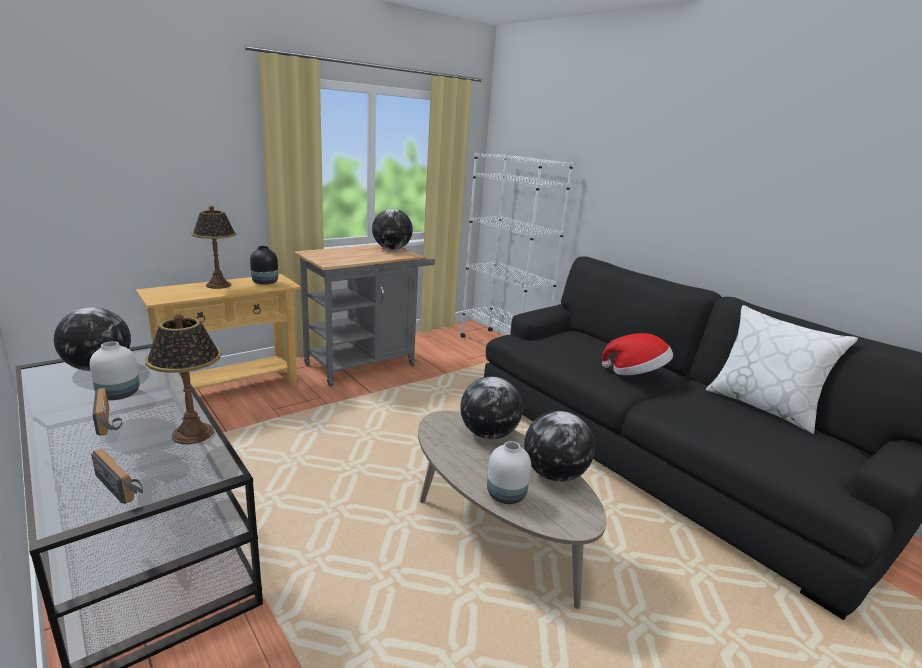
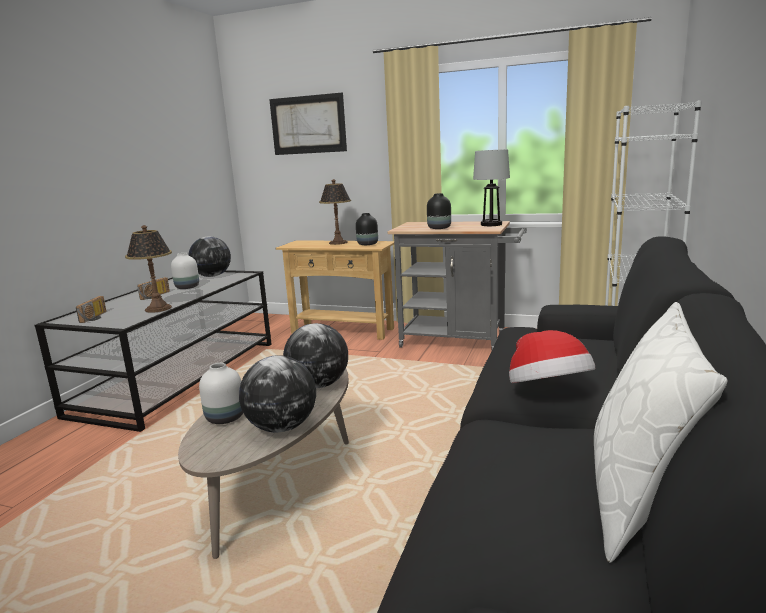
camera: 60 degrees right, 5 degrees down
(131, 125) = (308, 124): none -> picture
(362, 258) = (439, 228): none -> black vase
(391, 249) = (491, 224): globe -> table lamp

